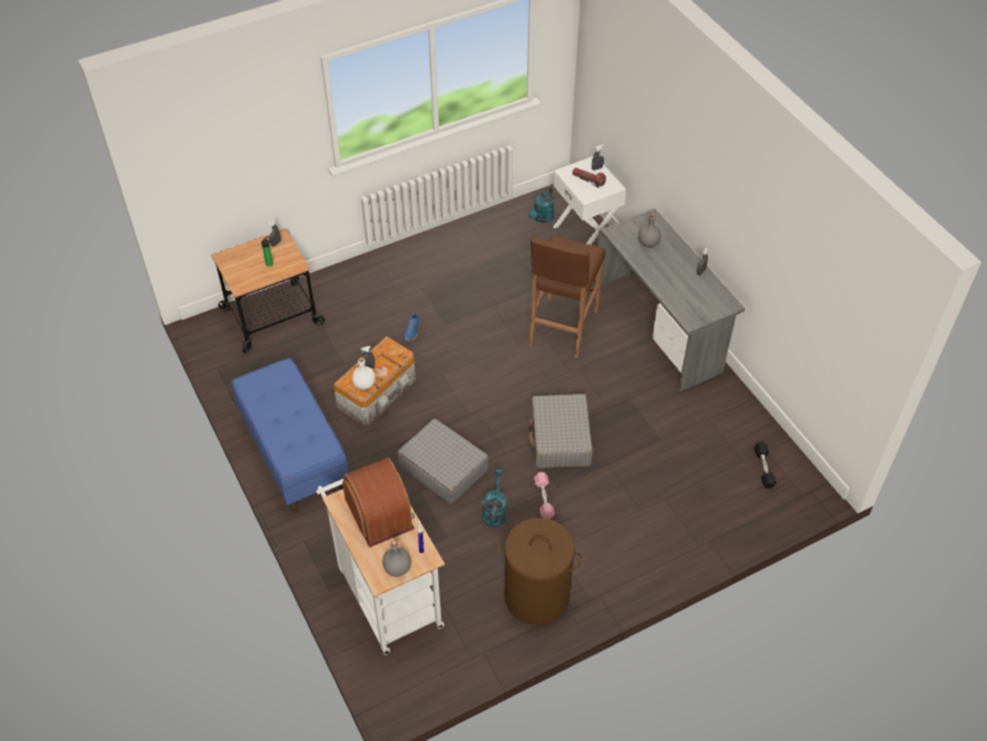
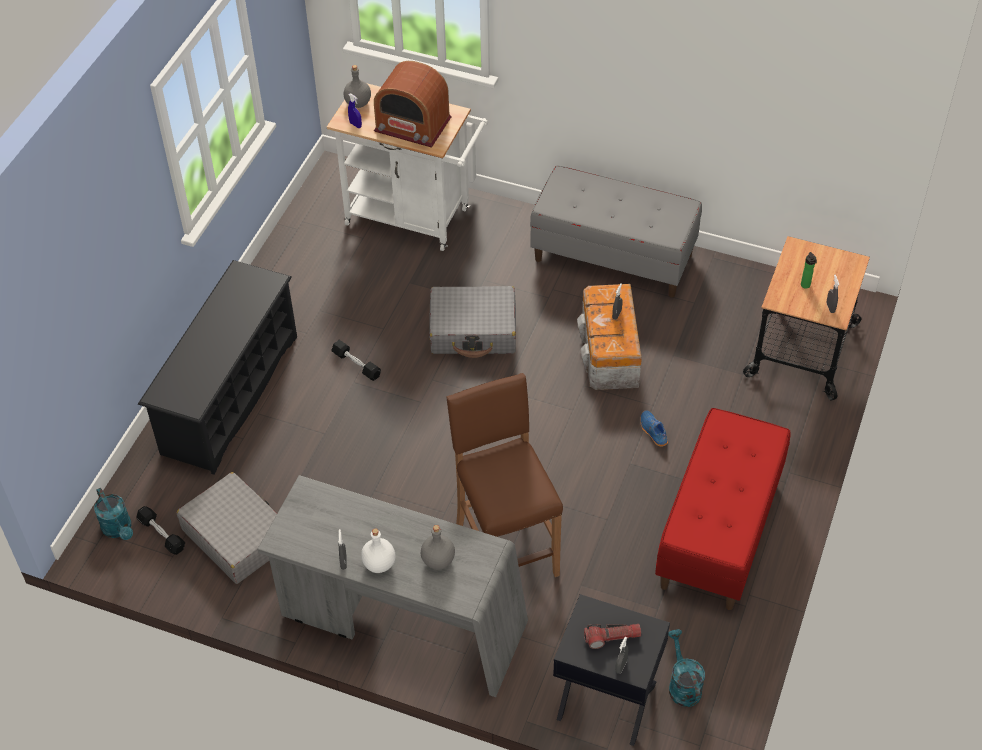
camera: 140 degrees right, 0 degrees up
(294, 454) = (613, 257): blue bench -> grey bench
(364, 384) = (601, 298): white bottle -> white bottle (379, 563)
(443, 263) = (719, 532): none -> red bench
(494, 511) = (390, 327): turquoise watering can -> turquoise watering can (119, 529)
(536, 596) = (290, 289): brown laundry basket -> none
(544, 499) = (356, 364): pink dumbbell -> black dumbbell
(560, 438) = (393, 427): grey suitcase -> grey suitcase (237, 536)
(586, 234) = (606, 701): white nightstand -> black nightstand
(649, 538) = (230, 395): none -> black shoe rack

